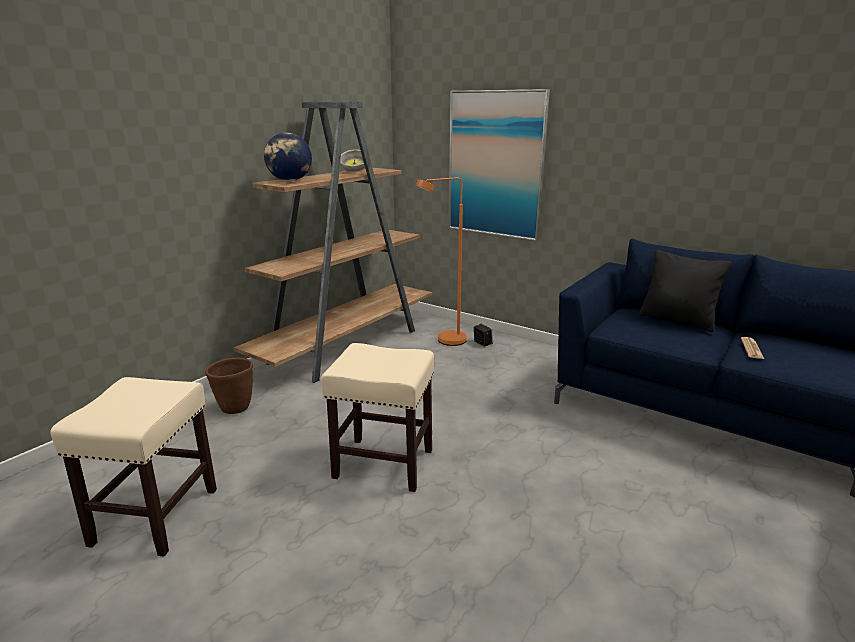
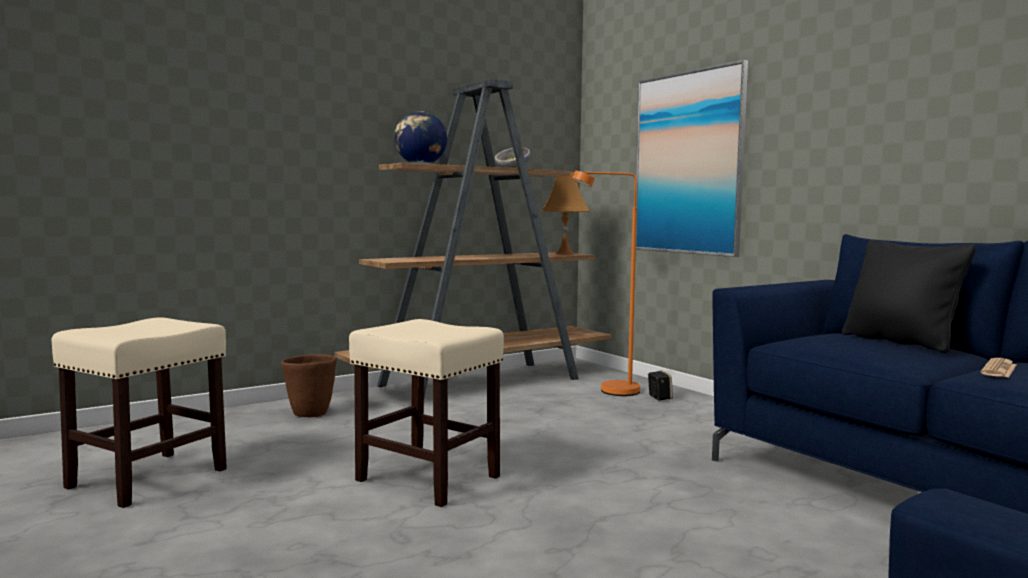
camera: 20 degrees right, 15 degrees down
(394, 234) = (564, 253): none -> orange table lamp

